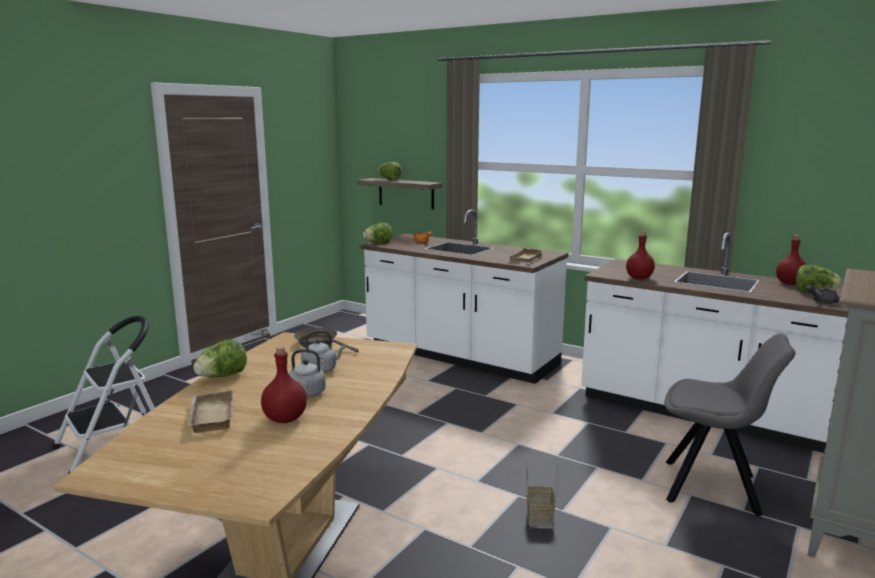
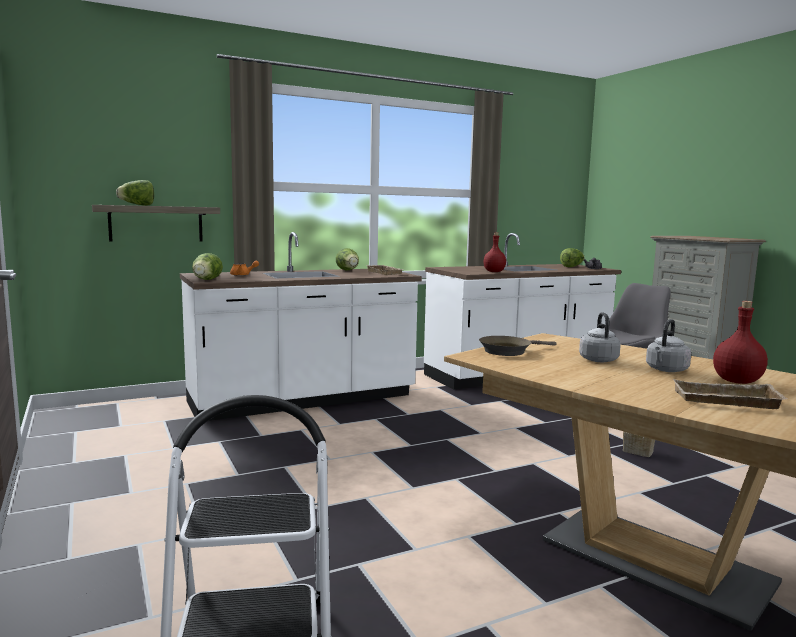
camera: 60 degrees left, 5 degrees down
(222, 376) = (593, 387): lettuce -> lettuce (348, 270)
(789, 283) = (545, 265): red bottle -> none

